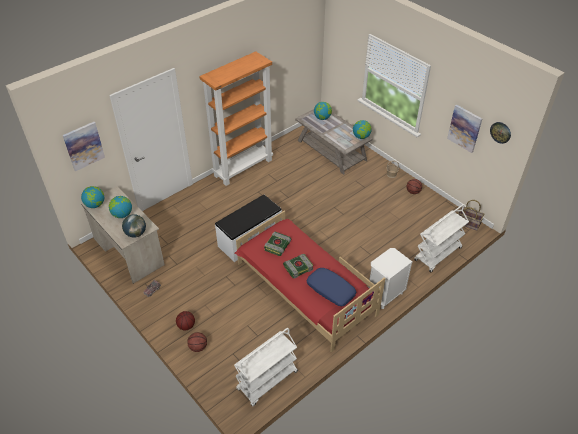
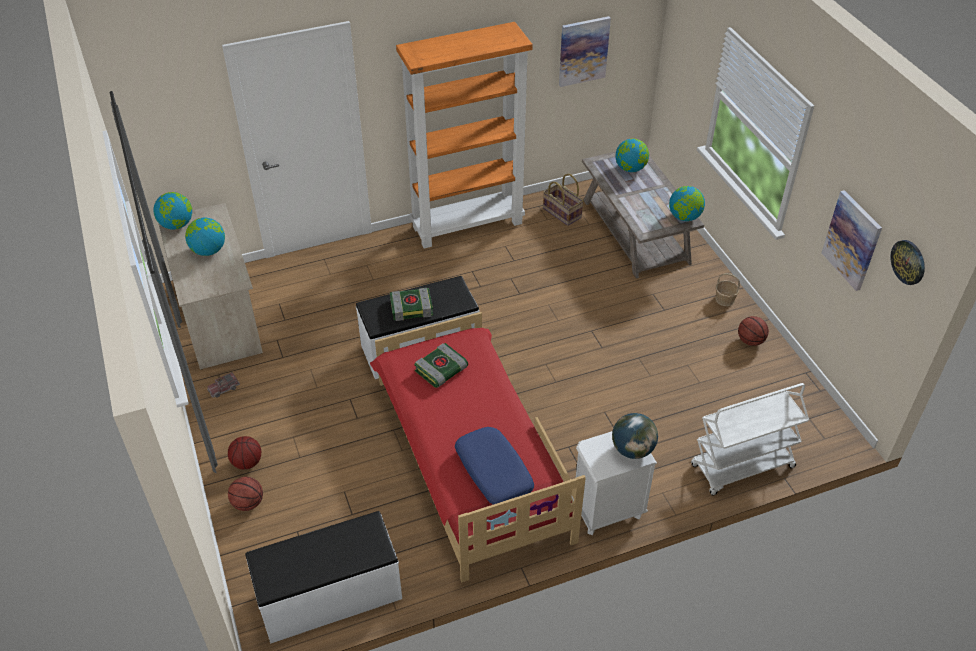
camera: 20 degrees right, 0 degrees up
(84, 146) = (169, 122): picture -> picture (583, 51)
(135, 233) = (213, 286): globe -> globe (632, 449)
(267, 381) = (330, 596): white cart -> white bench
(298, 267) = (457, 416): book -> book (412, 307)
(468, 223) = (830, 424): basket -> basket (562, 213)

